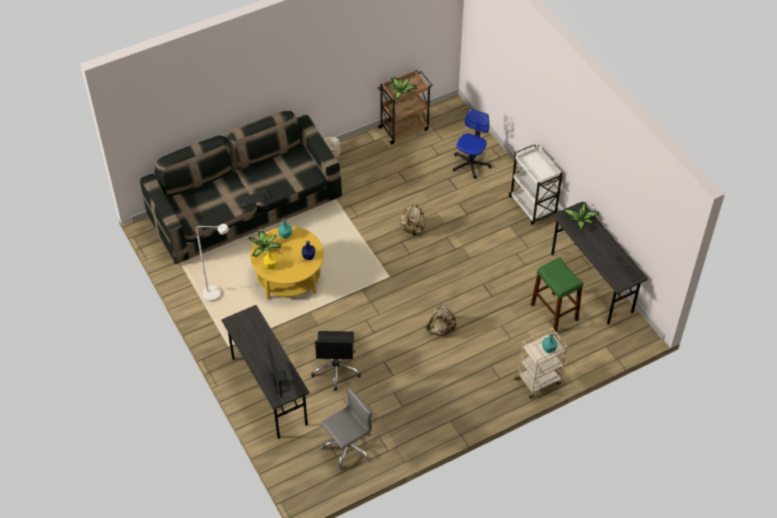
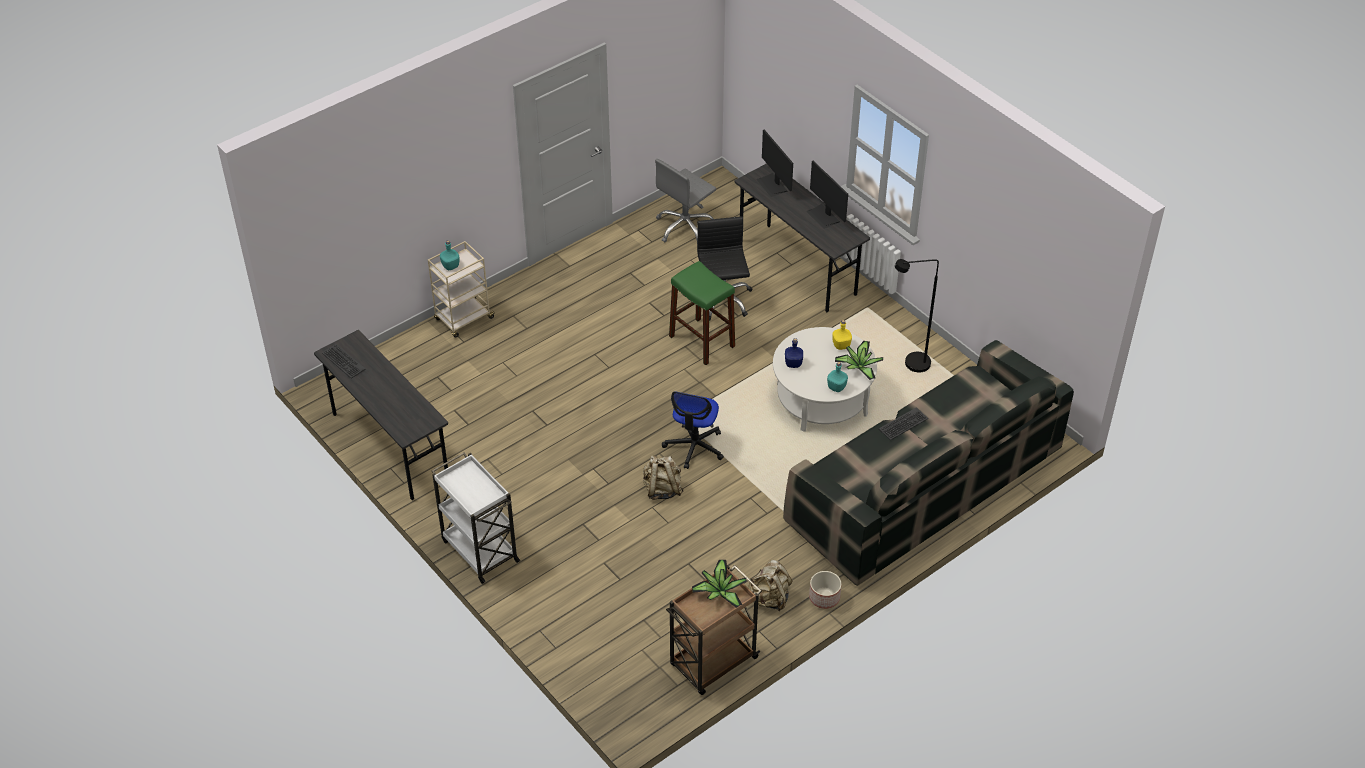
camera: 170 degrees right, 5 degrees down
(217, 294) = (910, 365): white floor lamp -> black floor lamp
(249, 344) = (823, 216): none -> monitor
(289, 276) = (822, 399): yellow coffee table -> white coffee table
(441, 329) = (596, 361): beige backpack -> beige backpack (769, 598)
(470, 164) = (587, 609): office chair -> office chair (694, 446)
(554, 312) = (444, 401): green stool -> green stool (702, 341)
(581, 221) = (405, 417): potted plant -> none

